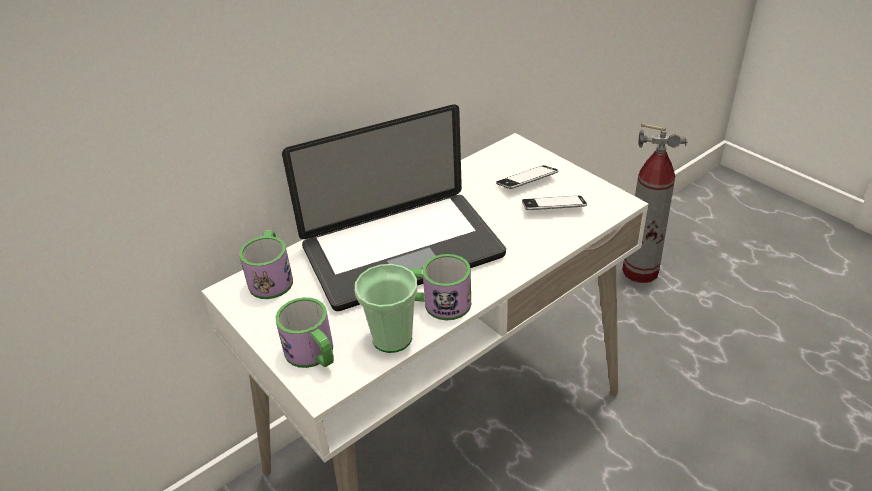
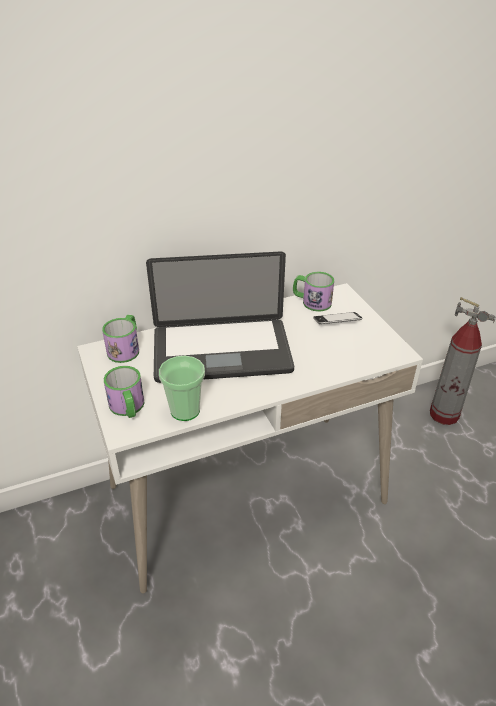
camera: 15 degrees right, 0 degrees up
(438, 303) = (229, 394): mug -> mug (311, 302)
(553, 207) = (347, 345): phone -> none

